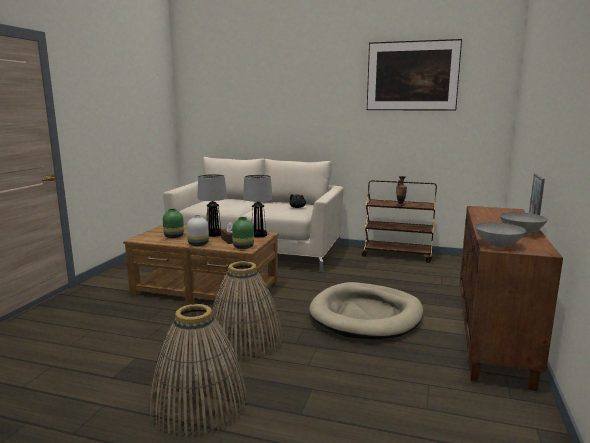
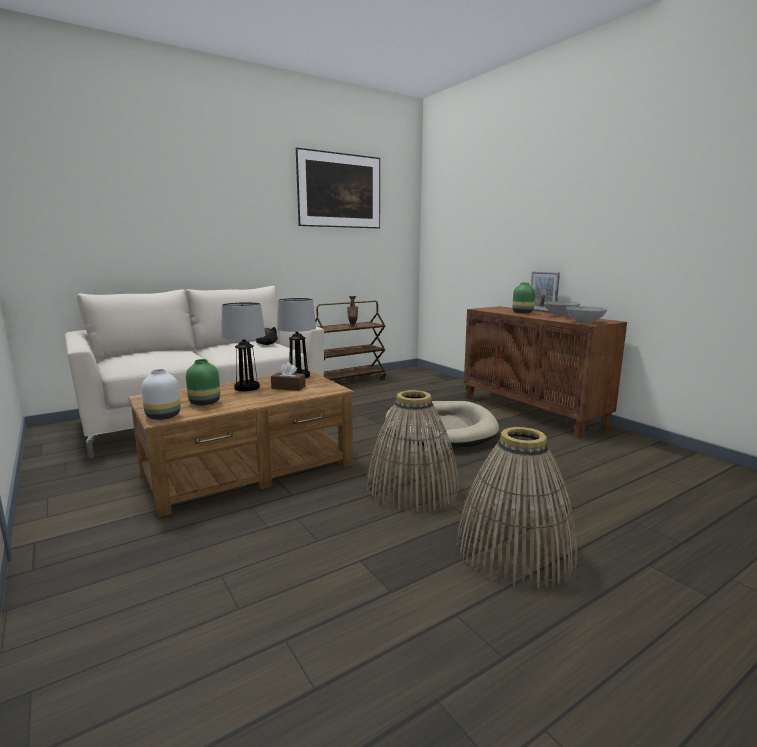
camera: 50 degrees left, 0 degrees up
(199, 244) = (269, 400): white vase -> white vase (164, 416)
(243, 247) = (326, 388): green vase -> green vase (523, 313)

